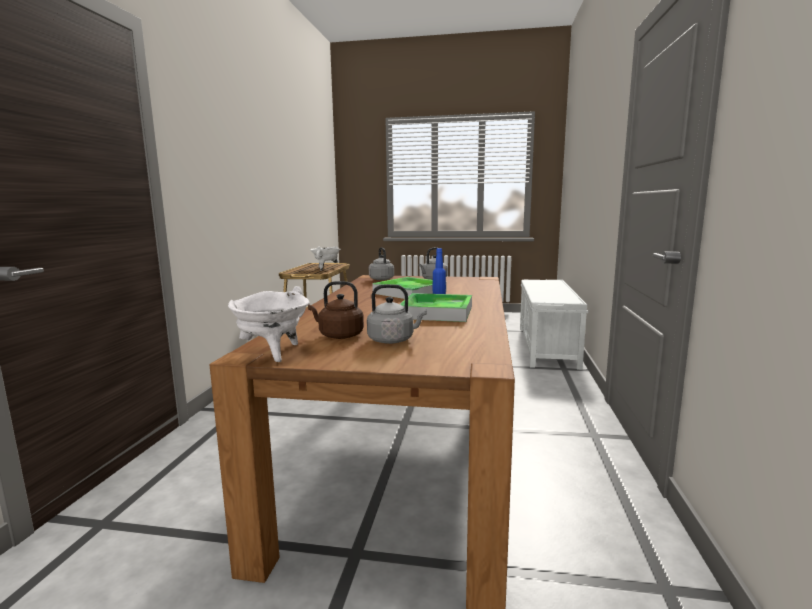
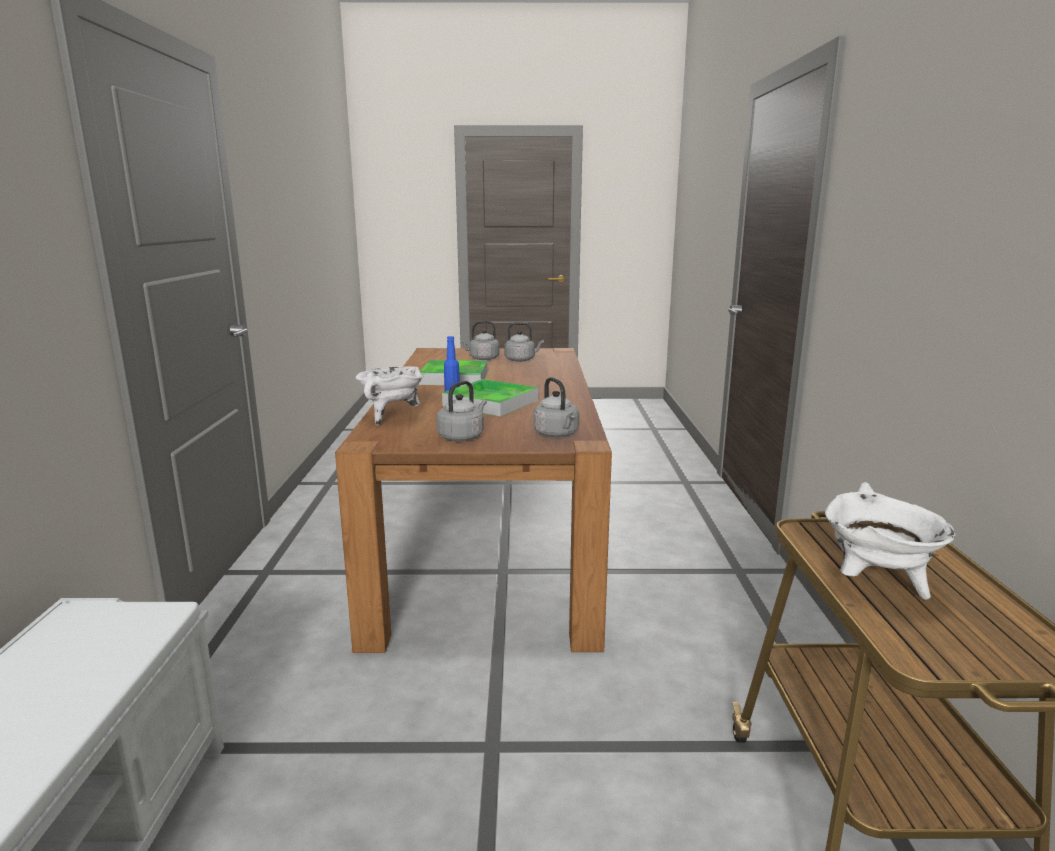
camera: 170 degrees right, 5 degrees up
(273, 353) = (548, 351): white cooking pot -> white cooking pot (392, 417)
(338, 335) = (521, 360): brown kettle -> grey kettle

